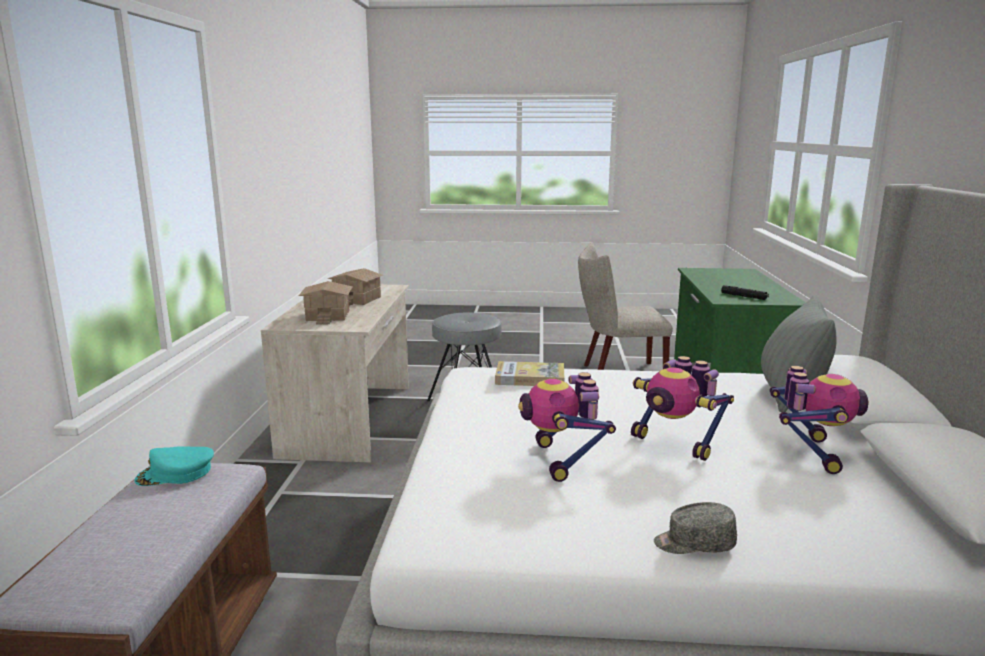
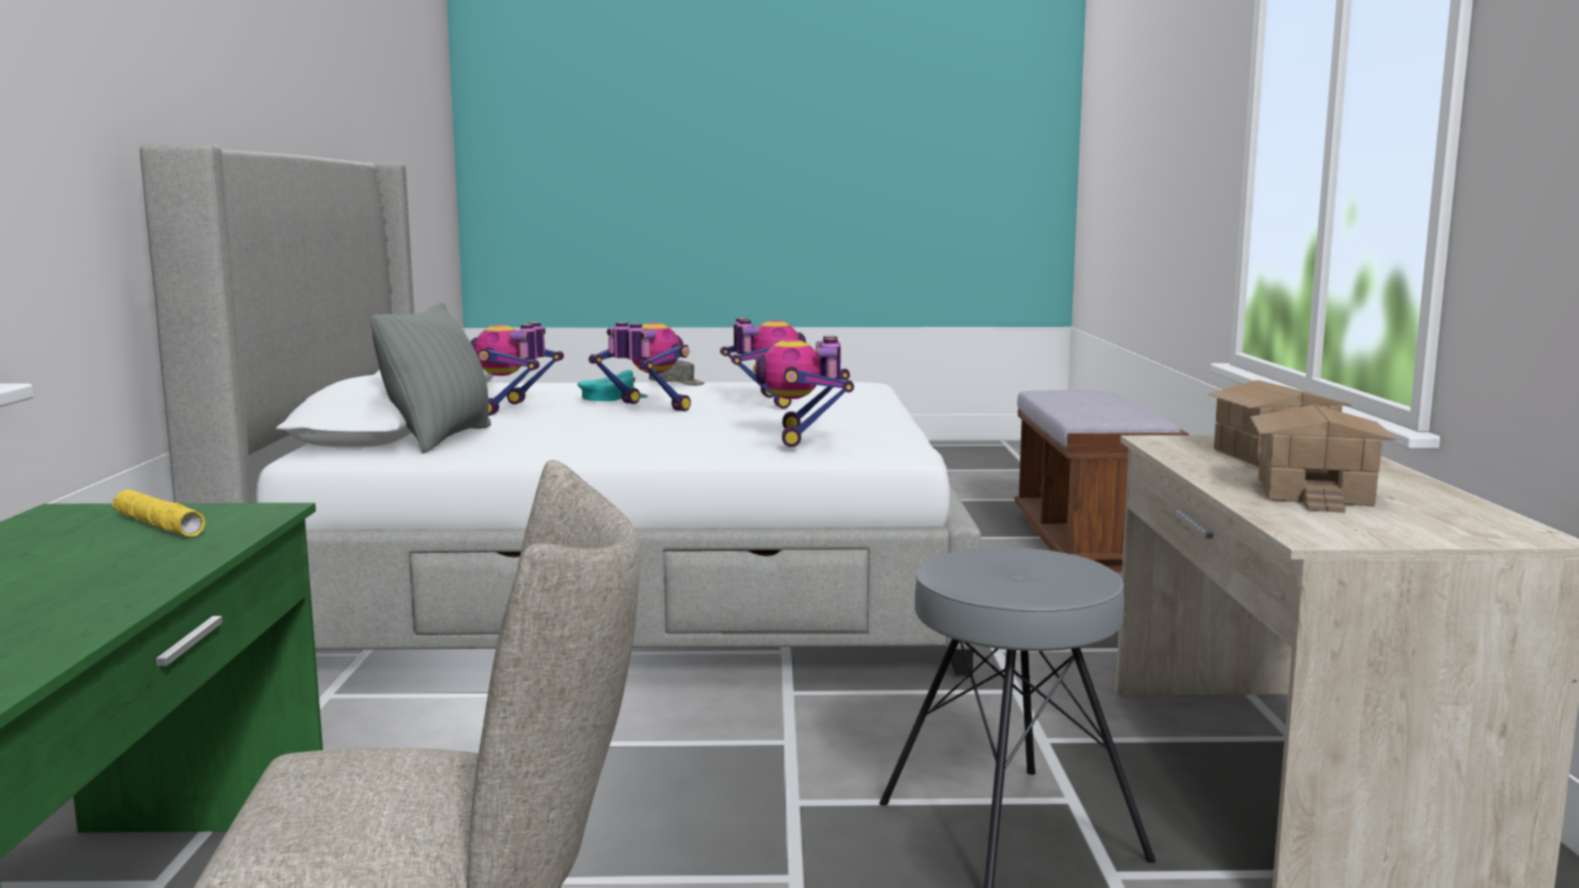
camera: 175 degrees right, 5 degrees down
(176, 473) = (1130, 416): turquoise cap -> turquoise cap (613, 398)
(530, 378) = (805, 437): book -> toy robot
(744, 296) = (158, 525): black flashlight -> yellow flashlight

